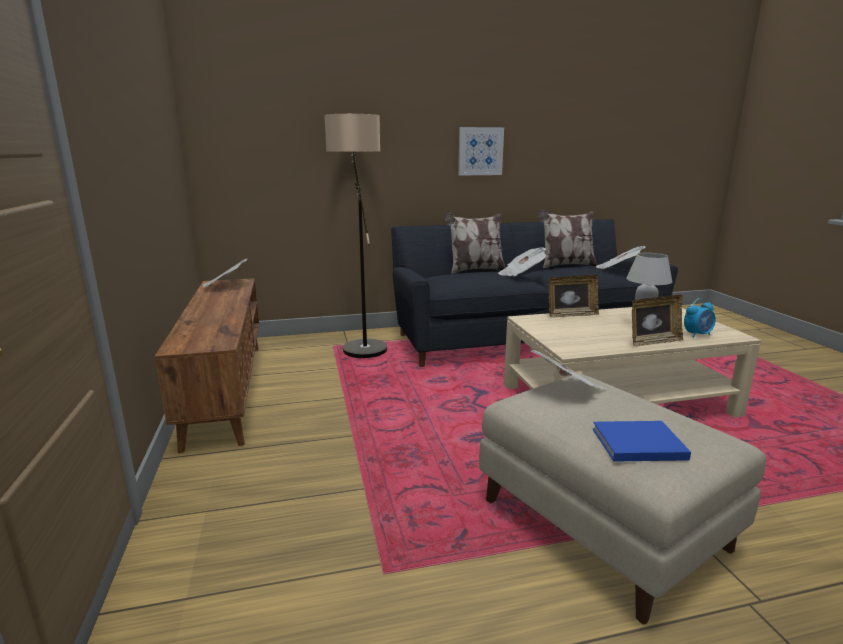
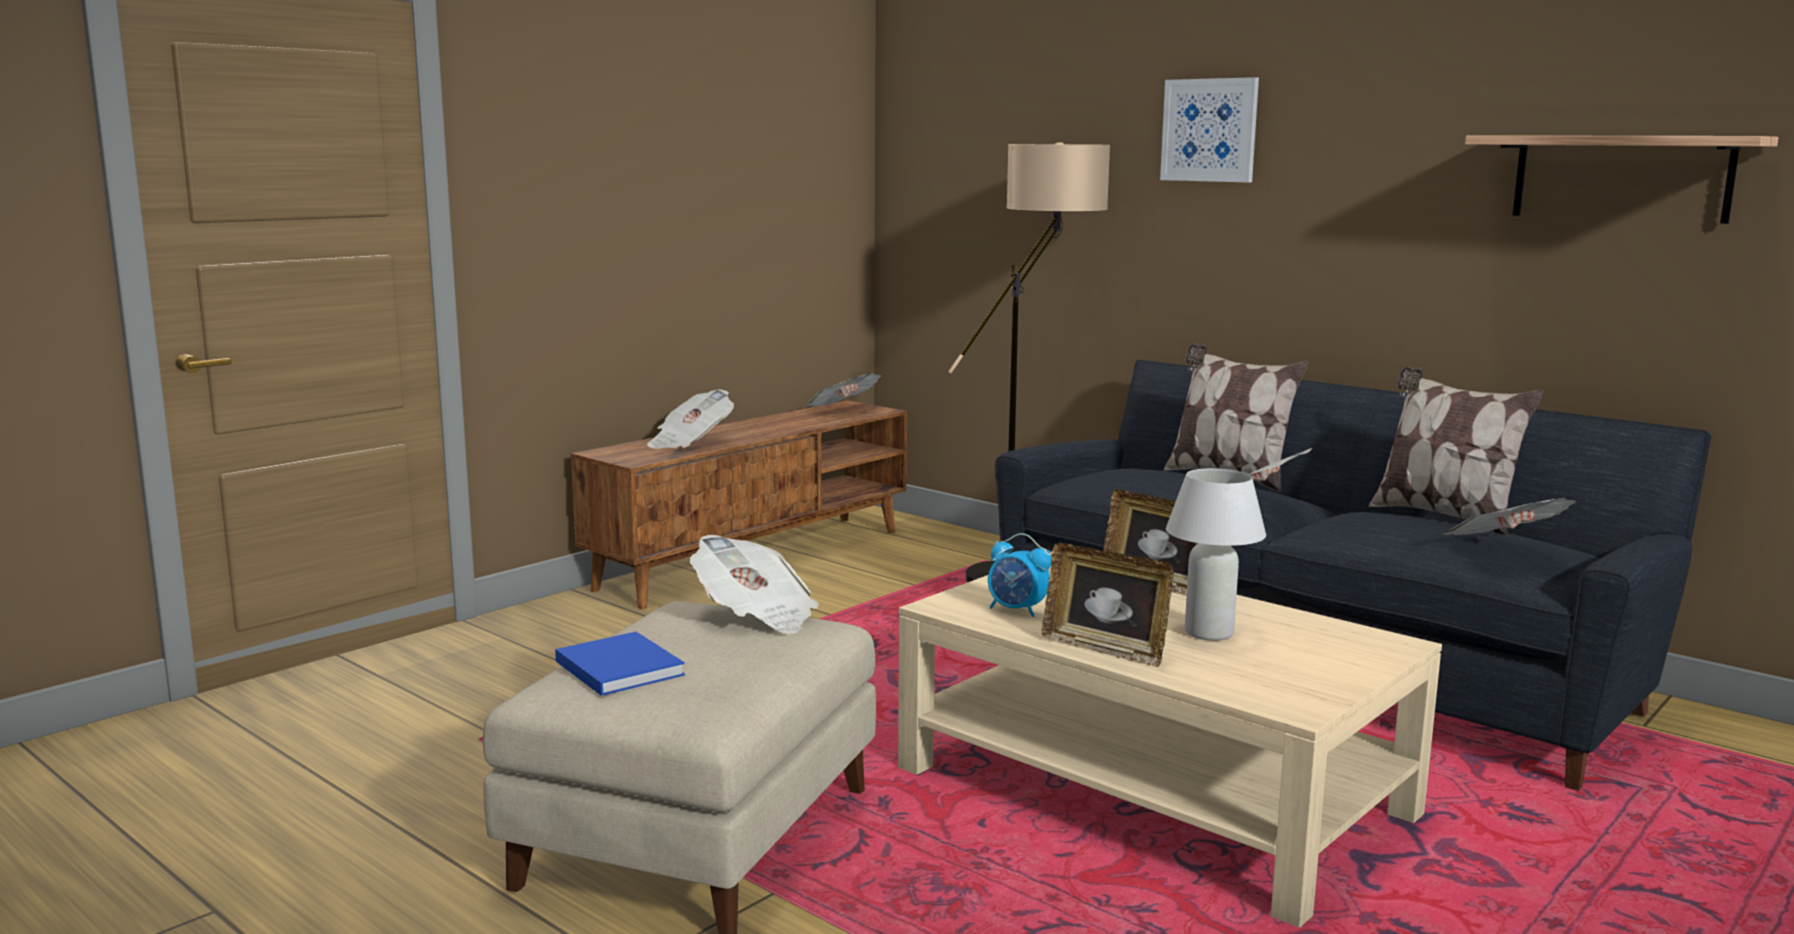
camera: 55 degrees right, 5 degrees down
(211, 325) = (690, 443): none -> newspaper
(480, 151) = (1345, 218): picture -> picture (1209, 130)
(579, 131) = (1621, 178): none -> shelf
(697, 335) = (1227, 677): alarm clock -> alarm clock (1017, 610)

